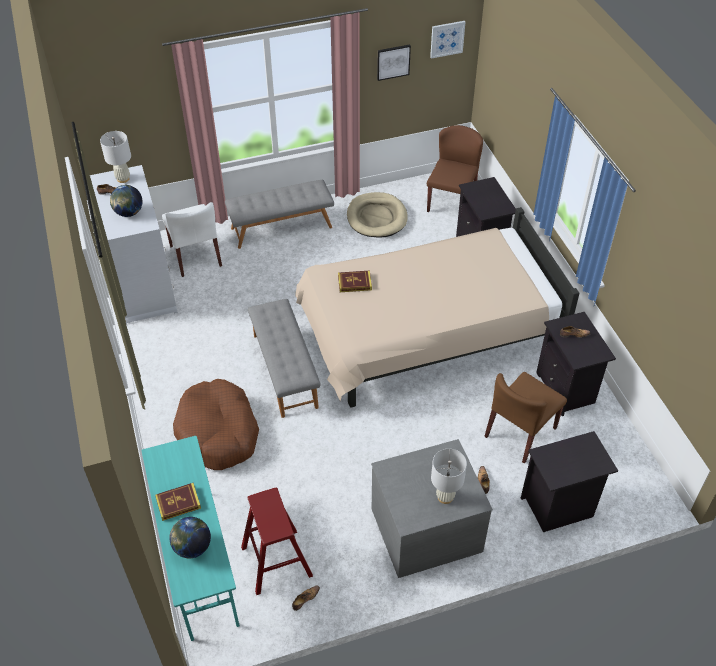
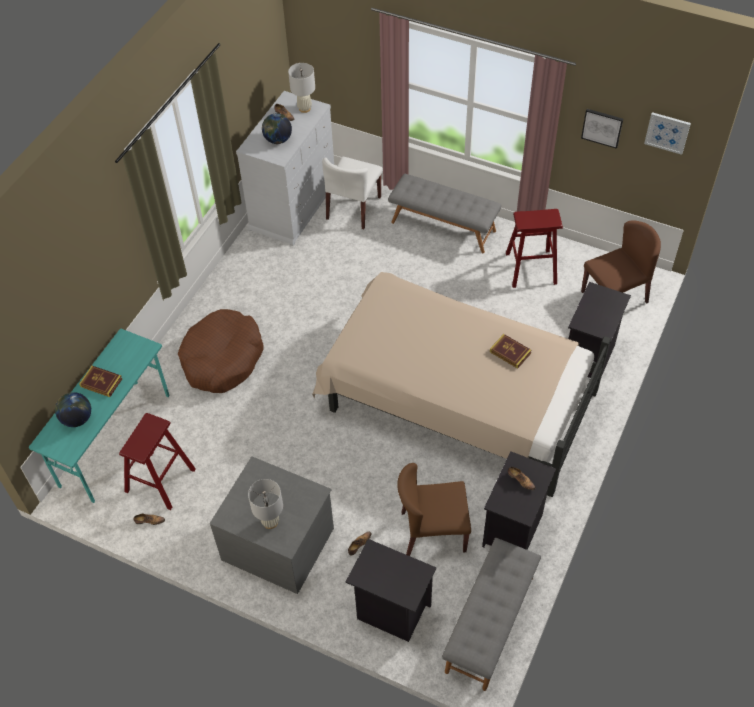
camera: 45 degrees right, 5 degrees up
(286, 370) = (317, 347): grey bench -> grey bench (490, 624)
(354, 283) = (399, 309): book -> book (510, 352)
(377, 217) = (531, 268): beige dog bed -> red stool

